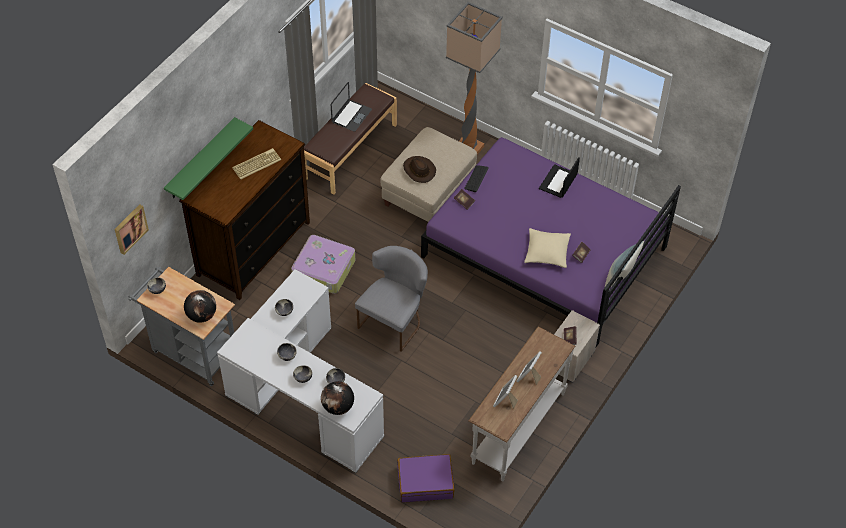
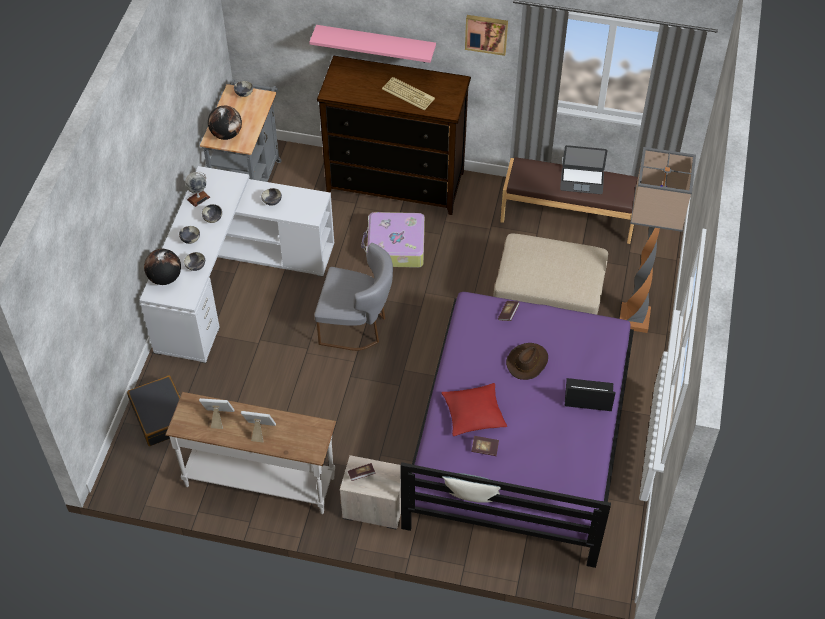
camera: 70 degrees right, 0 degrees up
(130, 228) = (262, 24): picture -> picture (486, 33)
(201, 160) = (376, 43): green shelf -> pink shelf
(257, 361) = (198, 198): none -> globe
(419, 170) = (533, 260): brown hat -> brown hat (527, 362)
(425, 482) = (161, 416): purple suitcase -> black suitcase
(476, 179) = (548, 315): keyboard -> none
(547, 252) = (473, 414): beige pillow -> red pillow

